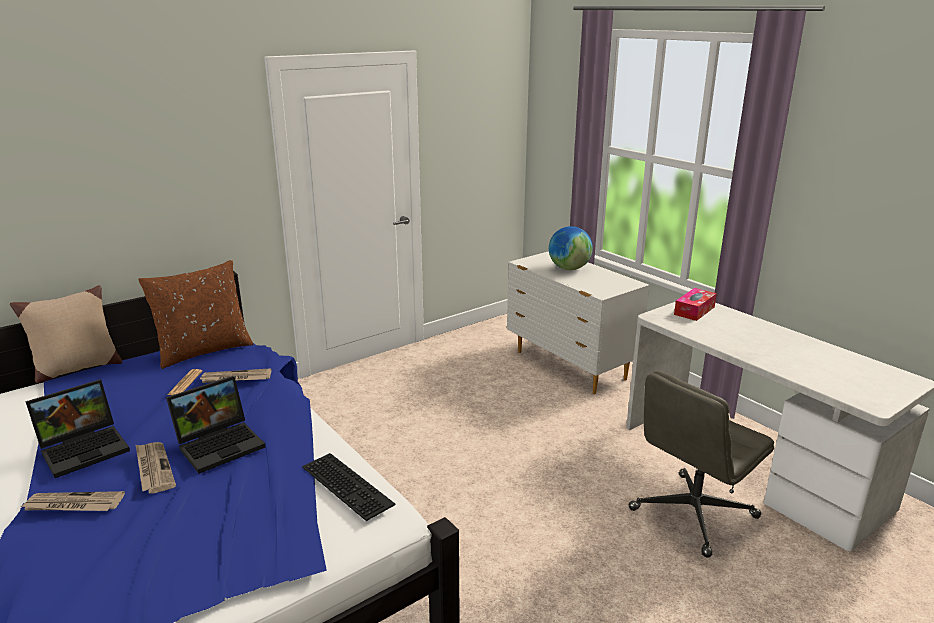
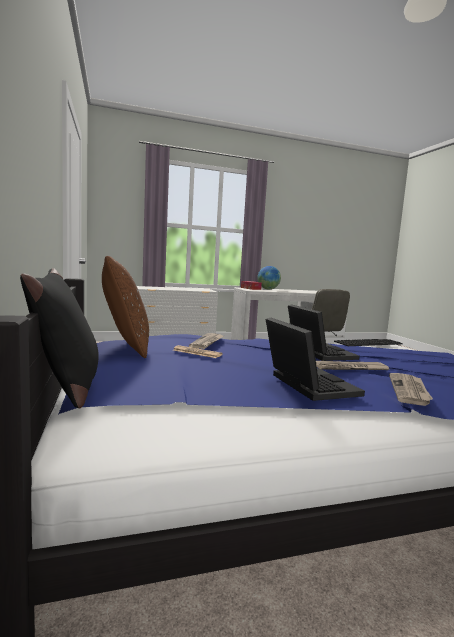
camera: 70 degrees left, 15 degrees down
(77, 369) = (67, 389): beige pillow -> black pillow
(569, 268) = (169, 288): globe -> globe (268, 289)

